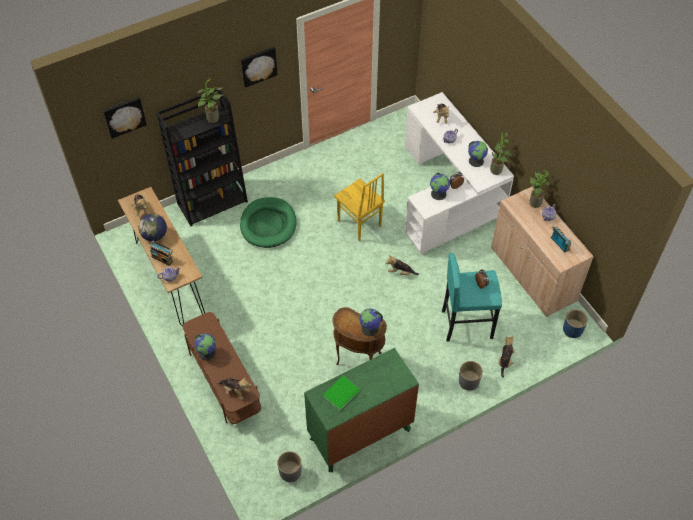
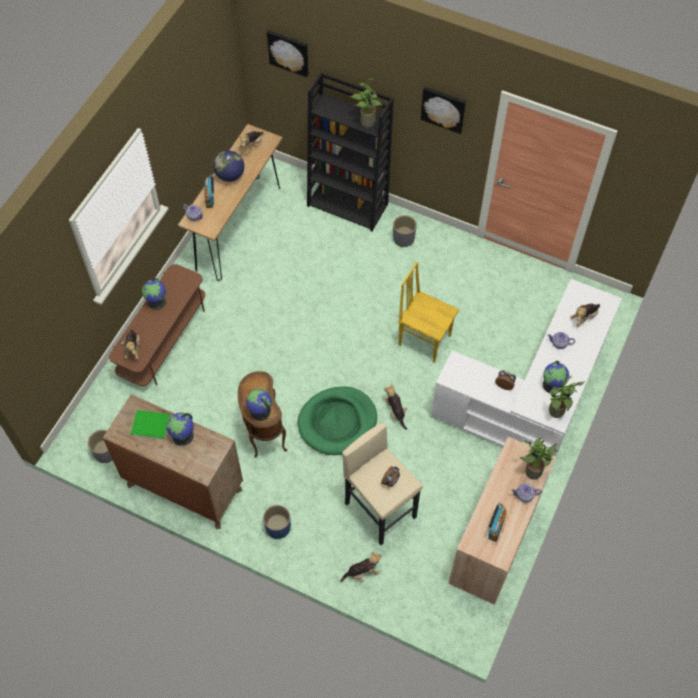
camera: 55 degrees right, 5 degrees up
(268, 224) = (360, 264): green dog bed -> green dog bed (337, 422)
(359, 224) = (424, 339): yellow chair -> yellow chair turned 105 degrees clockwise
(360, 434) = (184, 487): green dresser -> brown dresser
(439, 194) = (480, 376): globe -> globe (183, 436)
(466, 323) = (380, 509): turquoise stool -> beige stool
(468, 381) = (312, 551): grey planter -> grey planter (403, 239)
(572, 330) = (453, 620): blue planter -> blue planter (278, 527)

